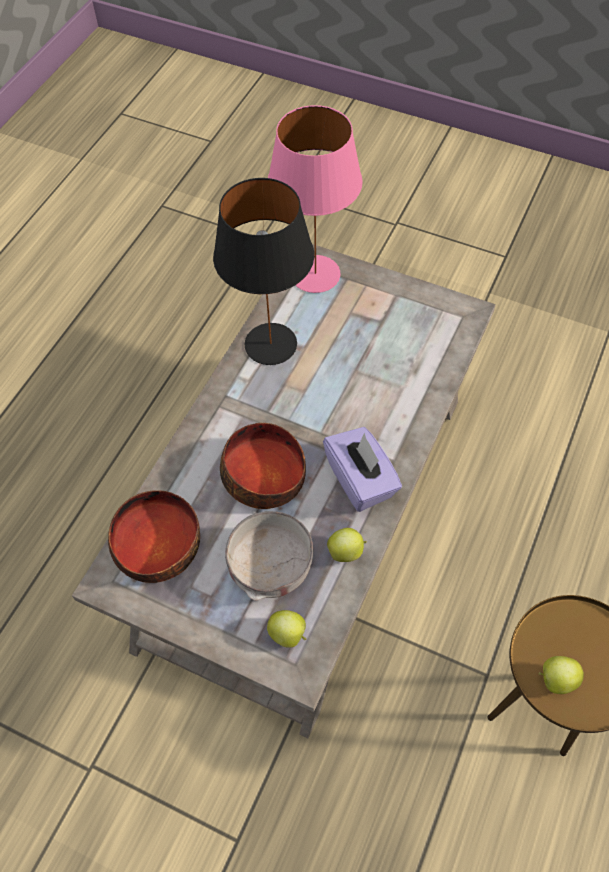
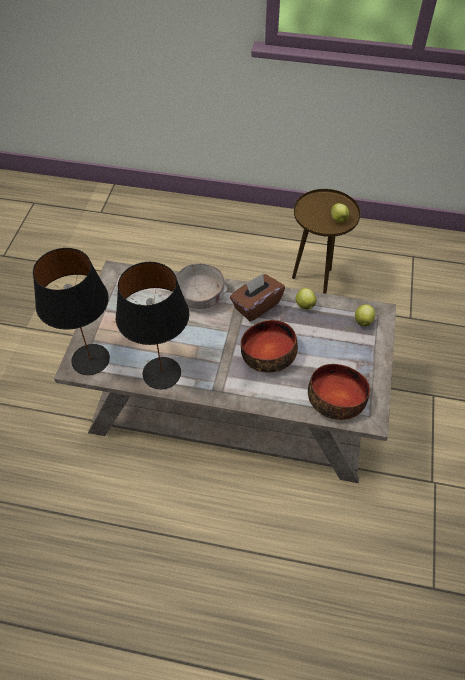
camera: 105 degrees left, 5 degrees down
(271, 565) = (326, 337): grey bowl -> grey bowl (200, 296)
(315, 275) = (91, 359): pink table lamp -> black table lamp
(361, 480) = (256, 305): purple tissue box -> brown tissue box

